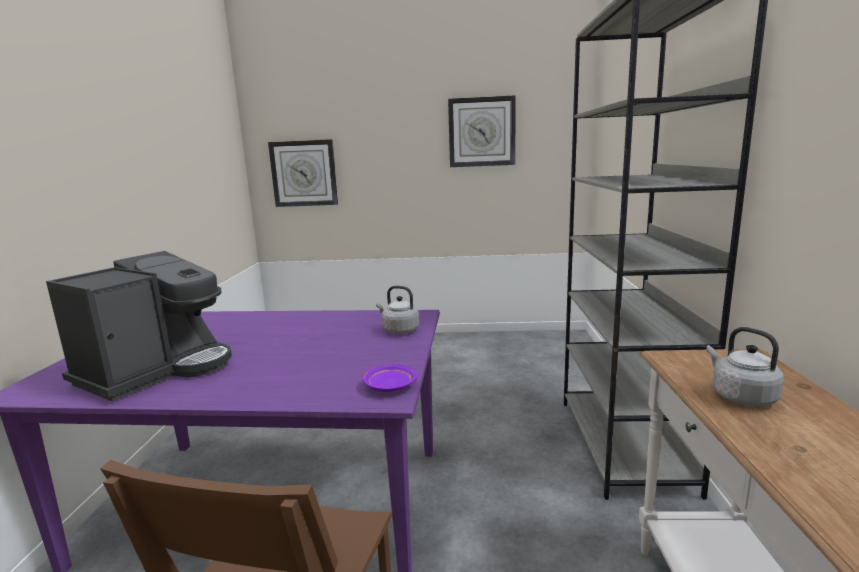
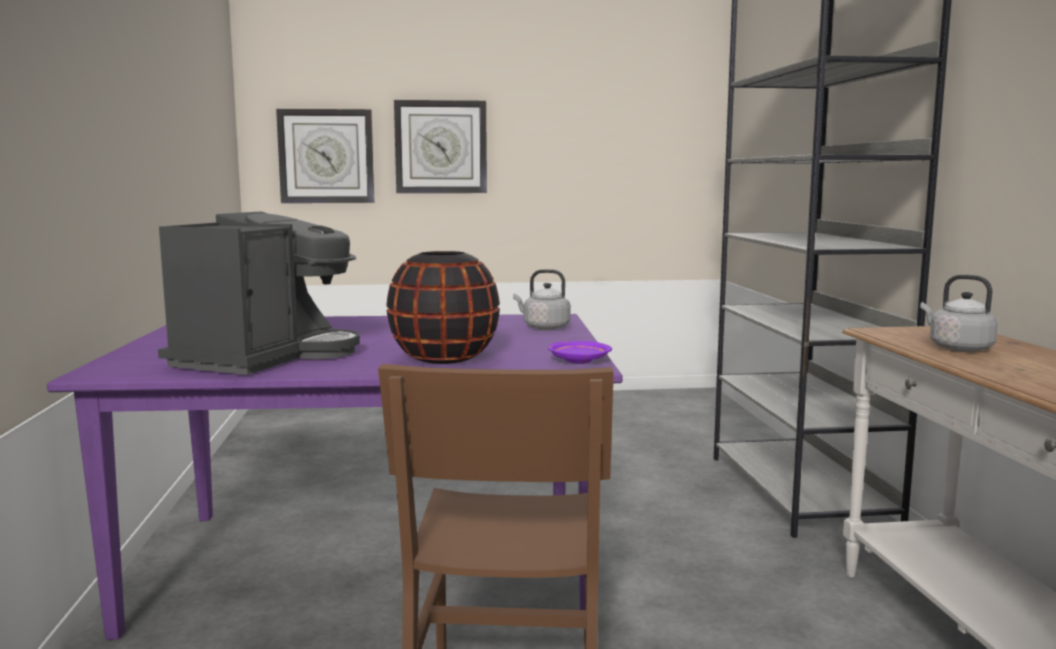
camera: 10 degrees left, 5 degrees down
(285, 378) = (444, 358): none -> black vase
(481, 132) = (580, 110): wall clock -> wall clock (441, 147)

